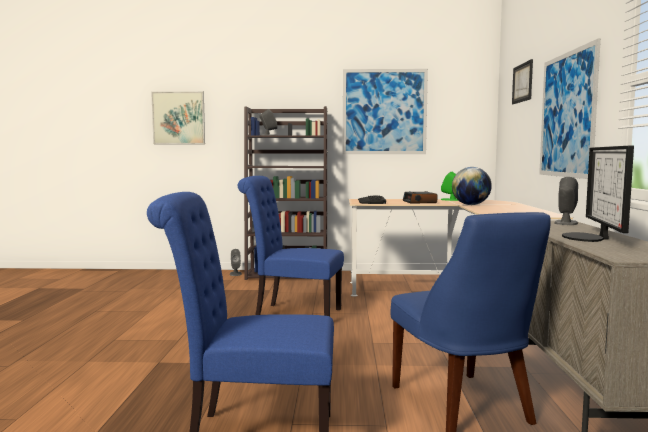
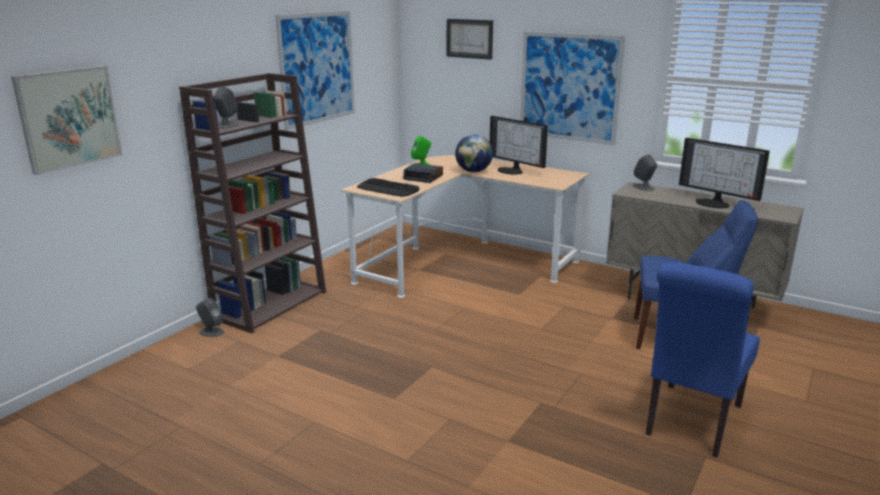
camera: 60 degrees left, 15 degrees up
(292, 313) = (426, 339): blue chair -> none
(505, 208) = (512, 170): none -> monitor

